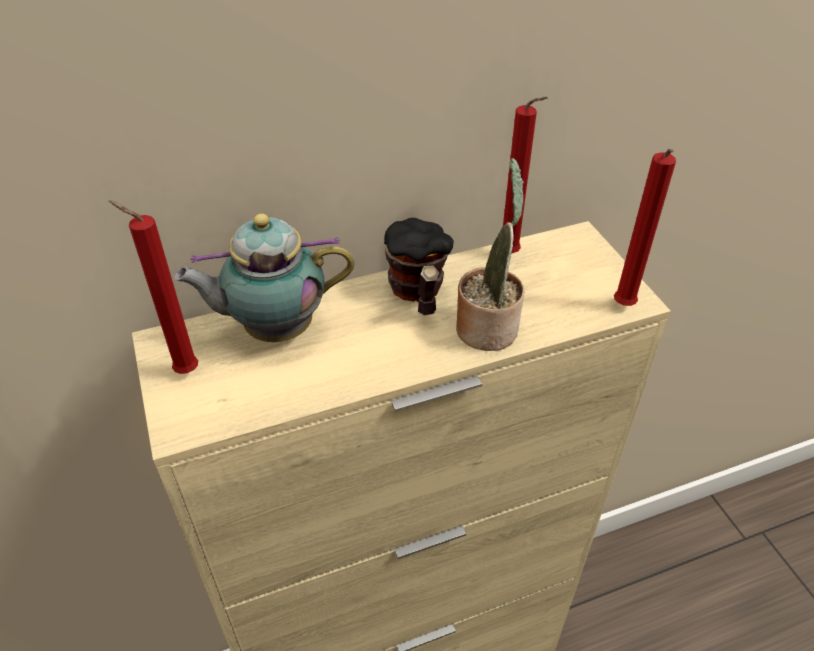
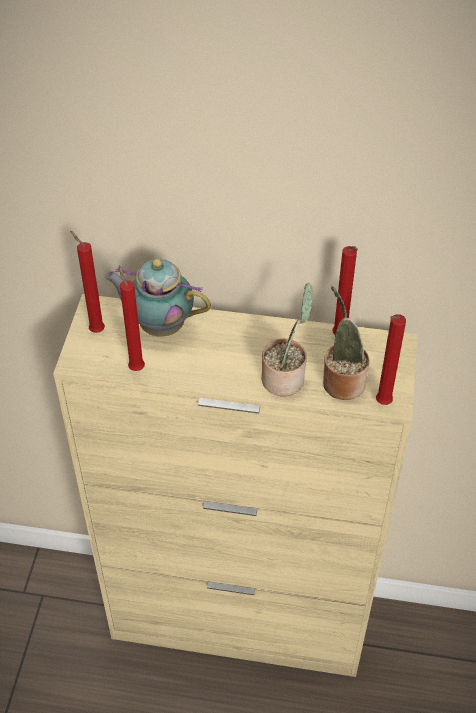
camera: 30 degrees right, 5 degrees up
(278, 395) = (136, 367): none -> red candle
(417, 295) = (258, 339): mug -> none
(556, 301) = (341, 381): none -> potted plant

